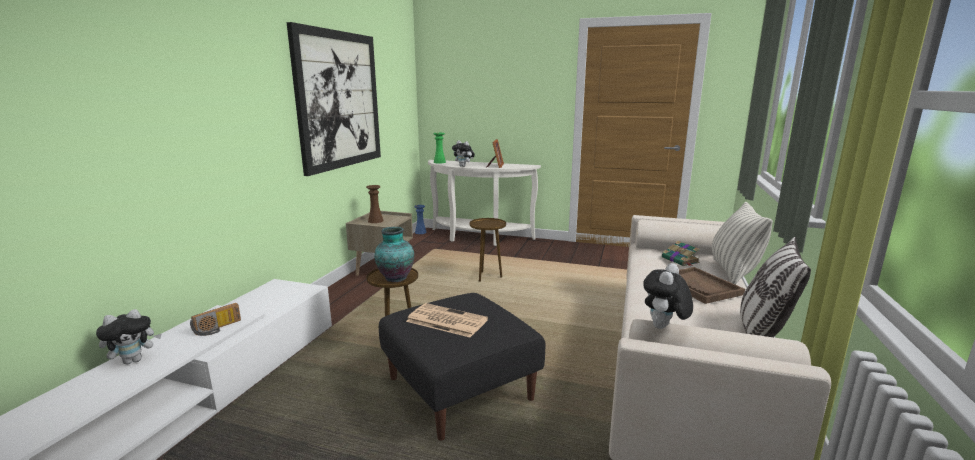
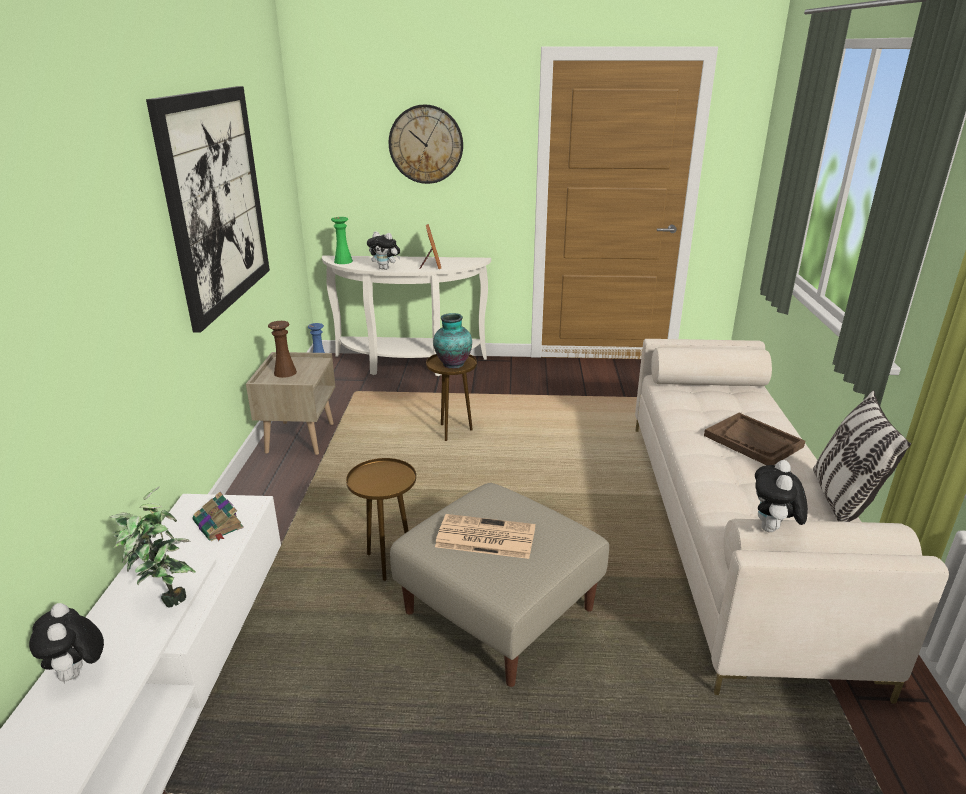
camera: 15 degrees left, 10 degrees up
(134, 360) = (78, 673): plush toy -> plush toy turned 120 degrees clockwise
(218, 329) = (165, 597): radio -> potted plant
(395, 278) = (386, 481): vase -> vase (452, 364)
(458, 389) = (497, 611): black ottoman -> beige ottoman
(499, 86) = (426, 144): none -> wall clock
(680, 260) = (715, 400): book -> book (219, 525)
(733, 272) = (778, 411): pillow -> none

